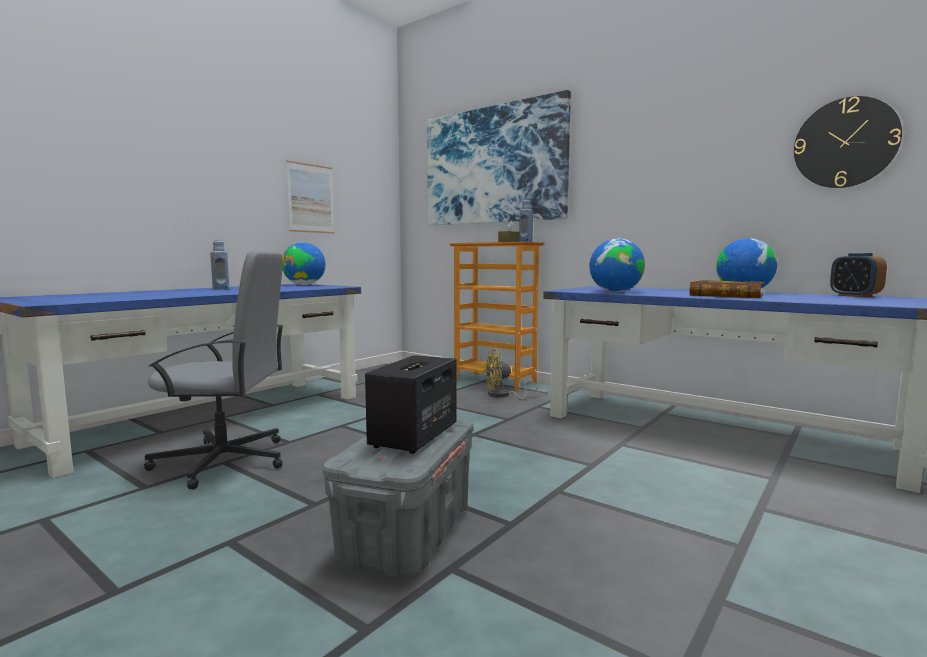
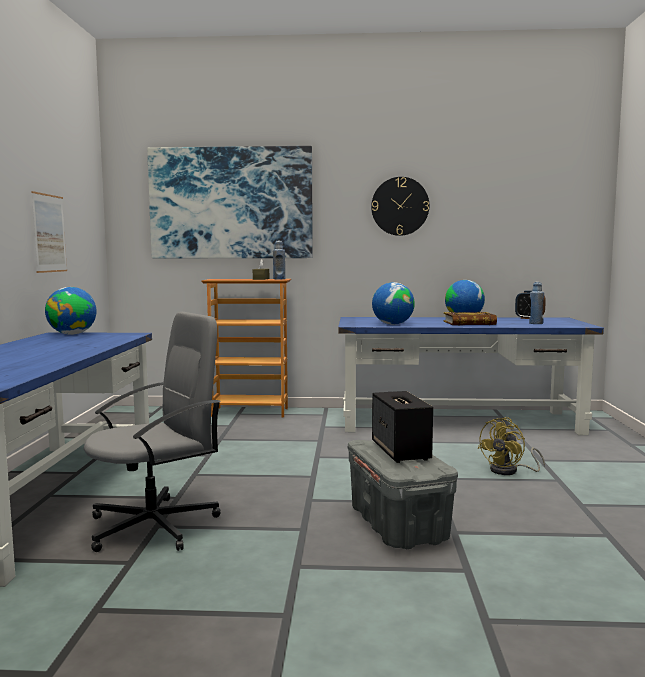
camera: 35 degrees left, 0 degrees up
(221, 289) = (25, 349): blue bottle -> blue bottle (536, 323)
(503, 395) = (280, 423): yellow fan -> yellow fan (509, 471)
(845, 143) = (514, 216): wall clock -> wall clock (400, 206)

